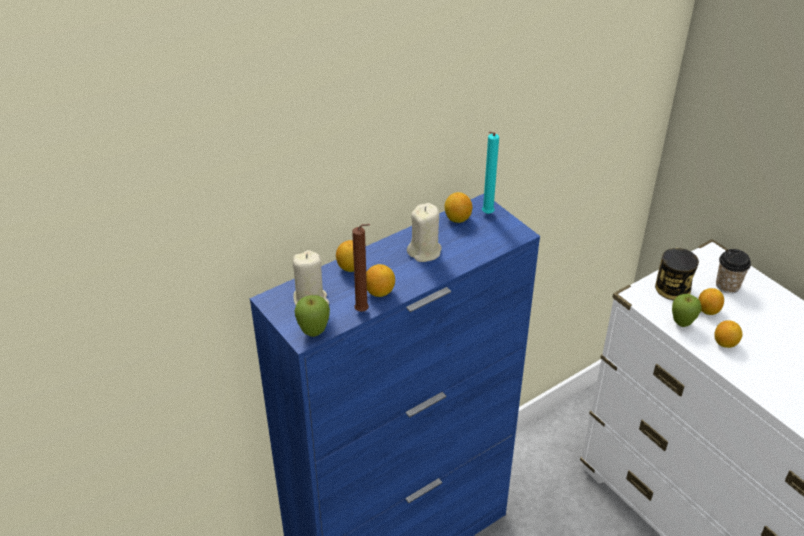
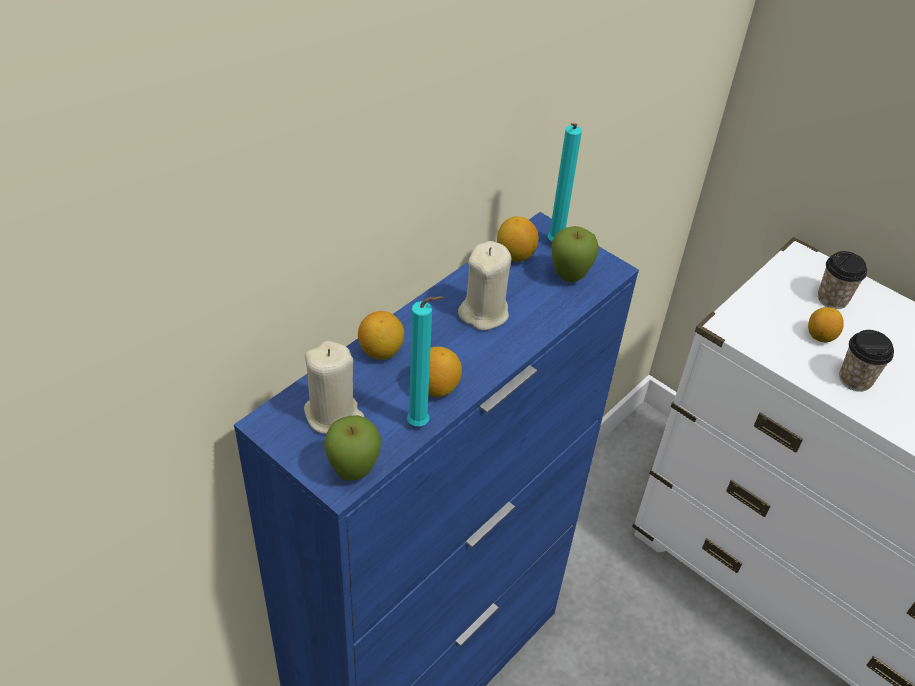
camera: 15 degrees left, 5 degrees up
(363, 312) = (421, 425): brown candle -> turquoise candle
(672, 288) = (767, 310): can -> none
(681, 324) = (794, 359): apple -> apple (569, 278)
(725, 343) = (855, 379): lemon -> cup

